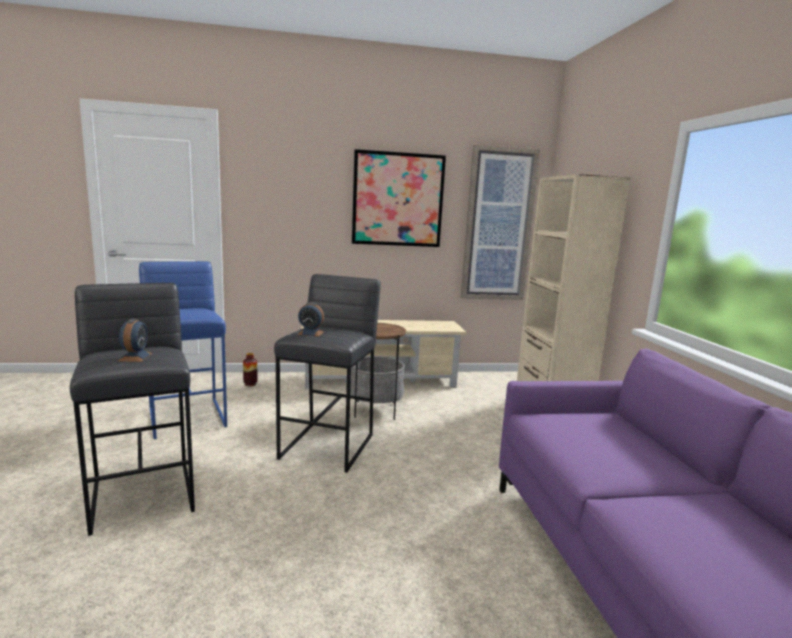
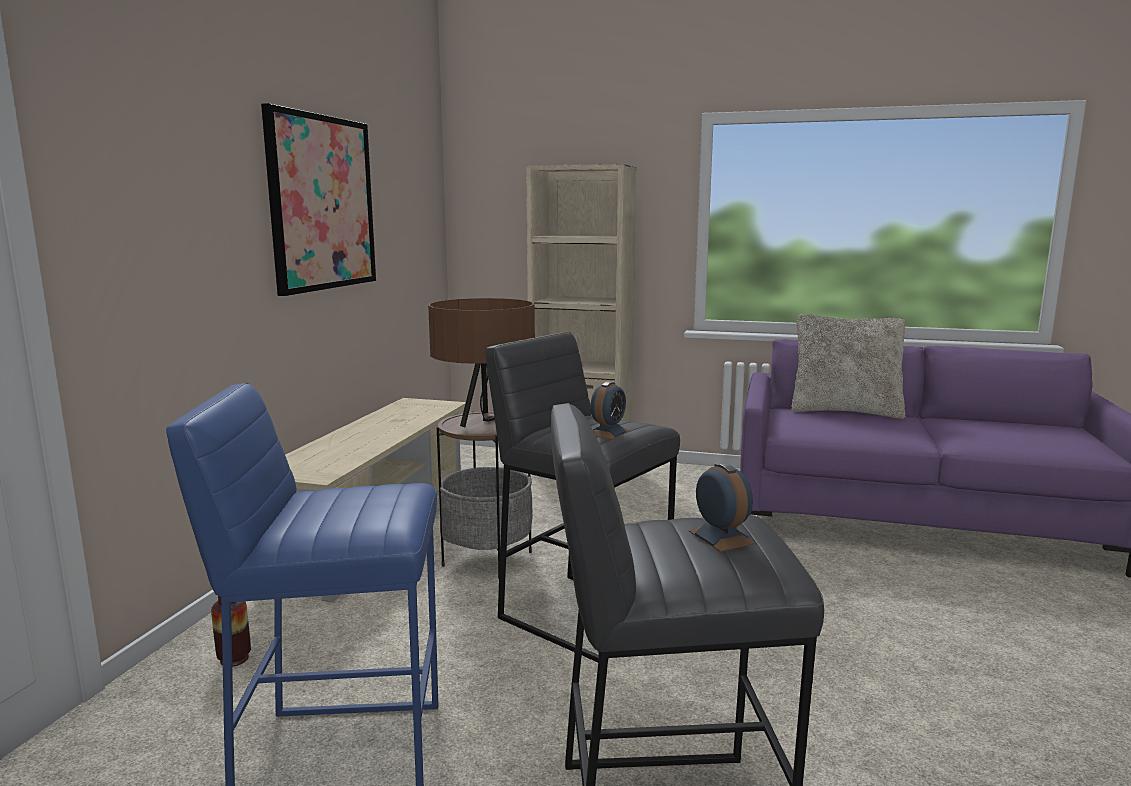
camera: 65 degrees left, 0 degrees up
(135, 357) = (721, 537): alarm clock -> alarm clock turned 45 degrees clockwise
(380, 328) = (484, 421): none -> brown table lamp
(498, 225) = (414, 236): picture -> none
(652, 439) = (845, 410): none -> beige pillow

